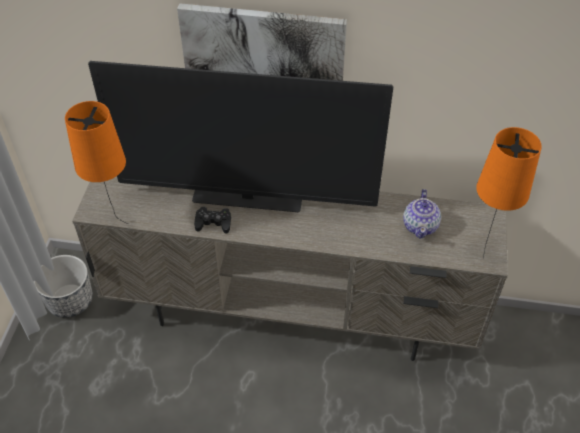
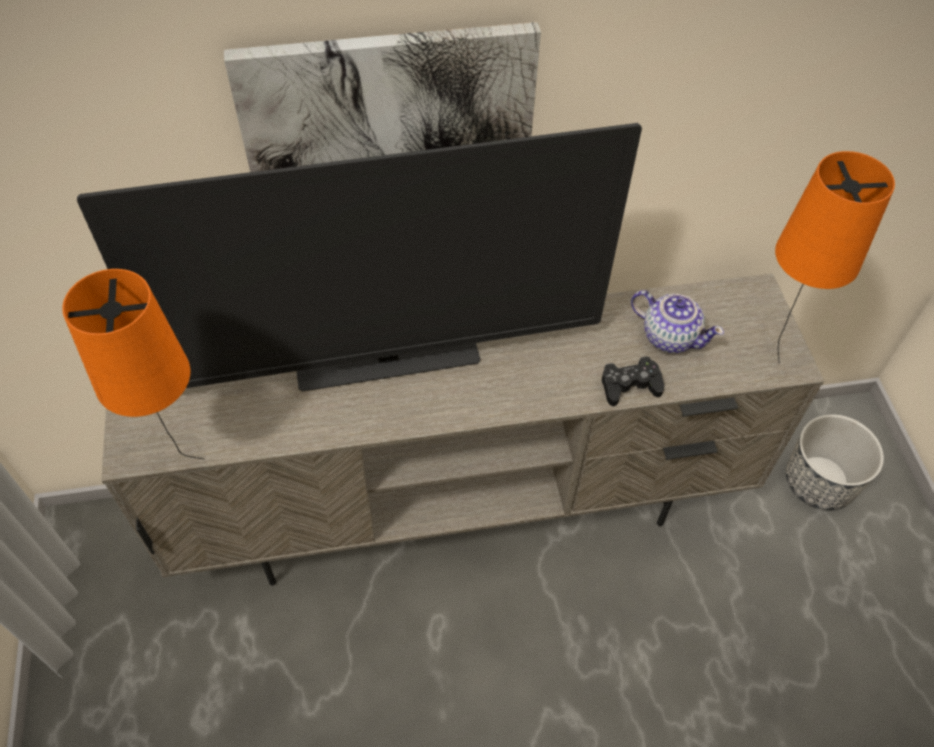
camera: 20 degrees left, 5 degrees up
(70, 301) = (108, 588): planter -> planter (819, 482)
(213, 223) = (349, 418): black game controller -> black game controller (629, 385)
(420, 226) = (669, 336): teapot -> teapot turned 45 degrees counterclockwise

